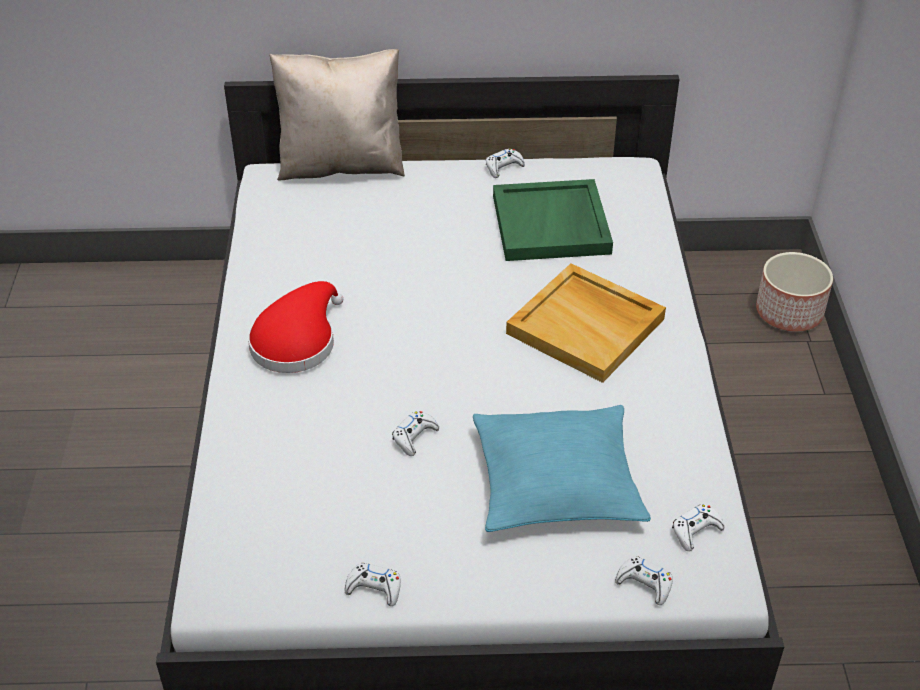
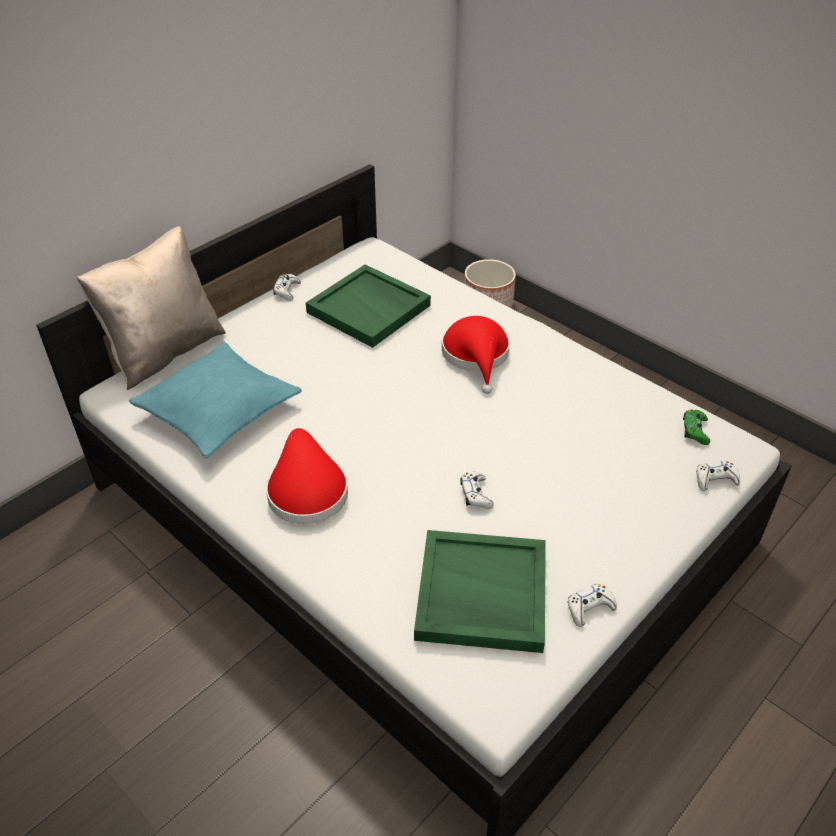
camera: 45 degrees left, 0 degrees up
(309, 511) = (480, 594): none -> green tray
(556, 482) = (591, 458): turquoise pillow -> turquoise pillow (218, 410)
(587, 326) = (476, 356): beige tray -> red hat
(696, 531) = (695, 431): white game controller -> green game controller

